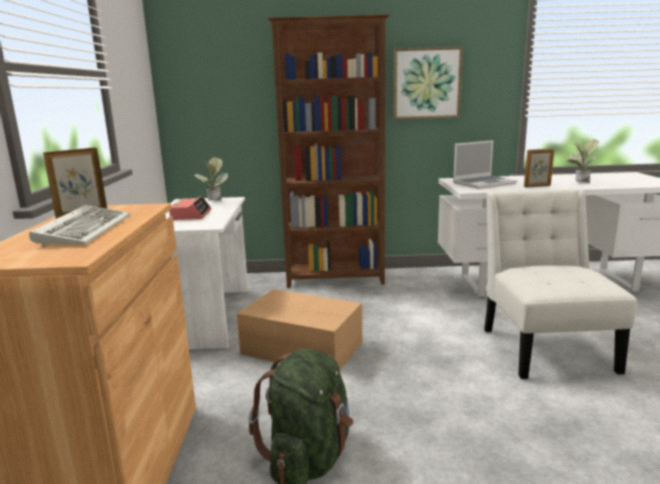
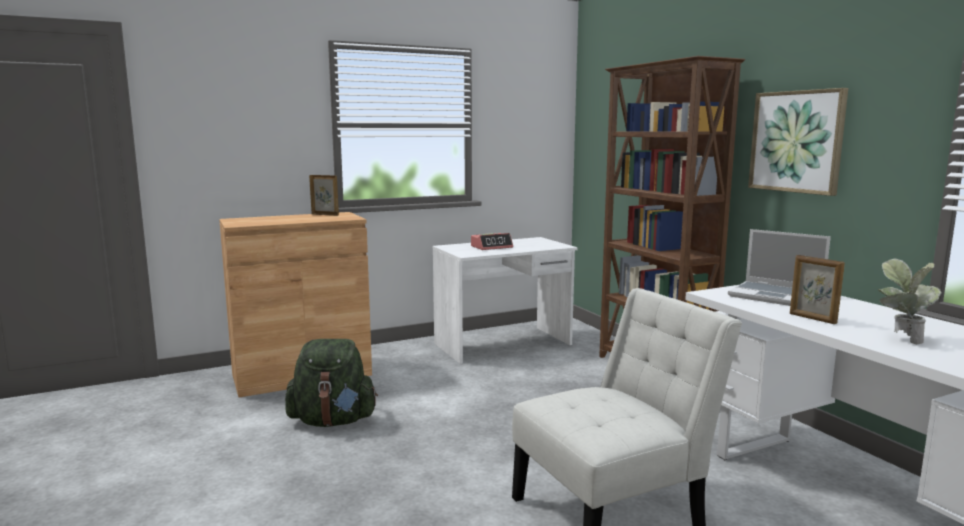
camera: 65 degrees right, 5 degrees down
(85, 229) = (291, 219): keyboard -> none
(213, 202) = (543, 244): potted plant -> none
(303, 348) = (483, 388): cardboard box -> none

